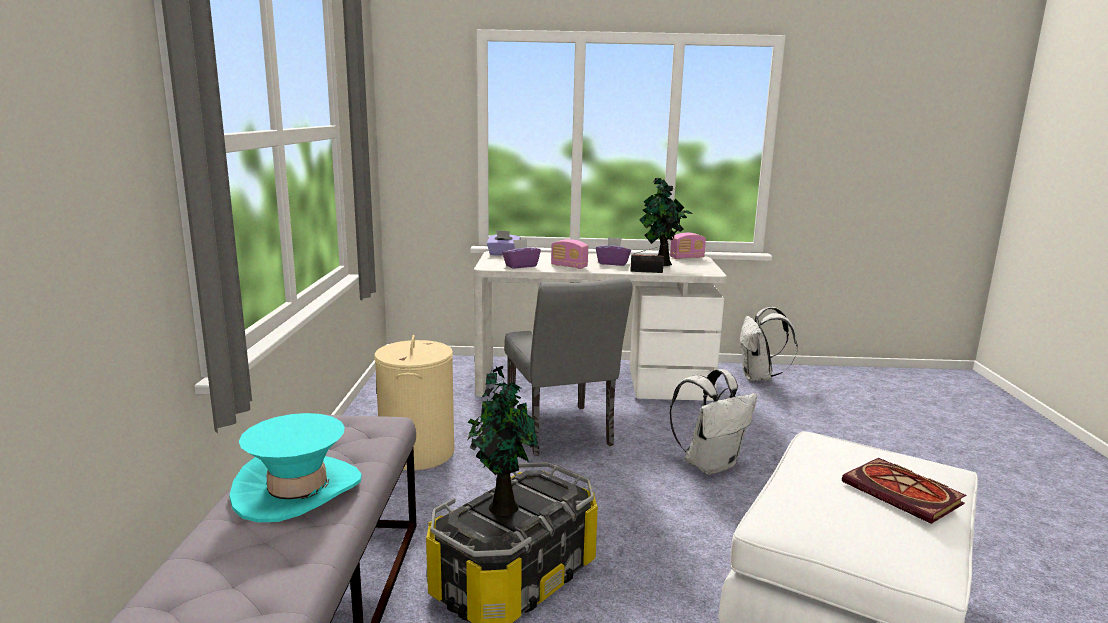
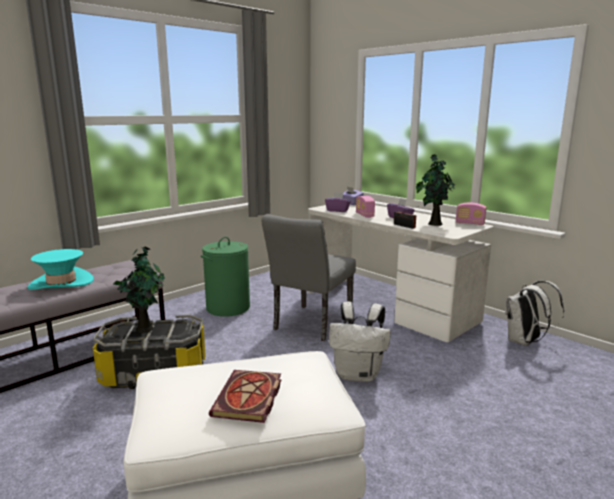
camera: 45 degrees right, 0 degrees up
(417, 452) = (228, 307): beige laundry basket -> green laundry basket

